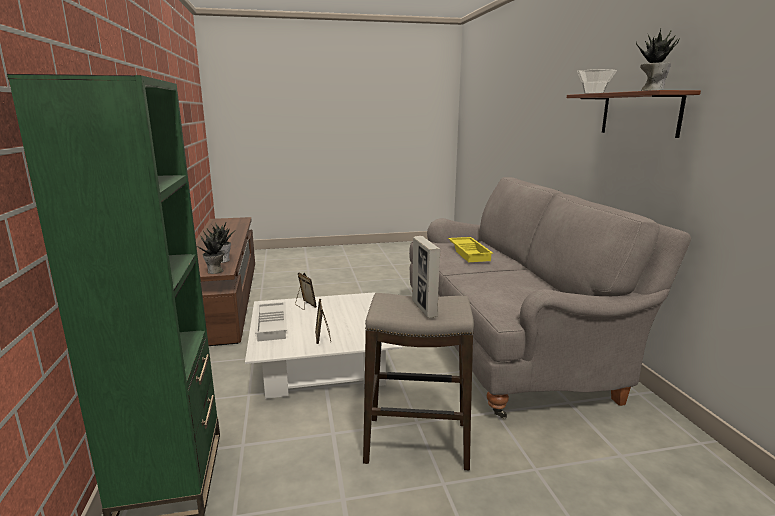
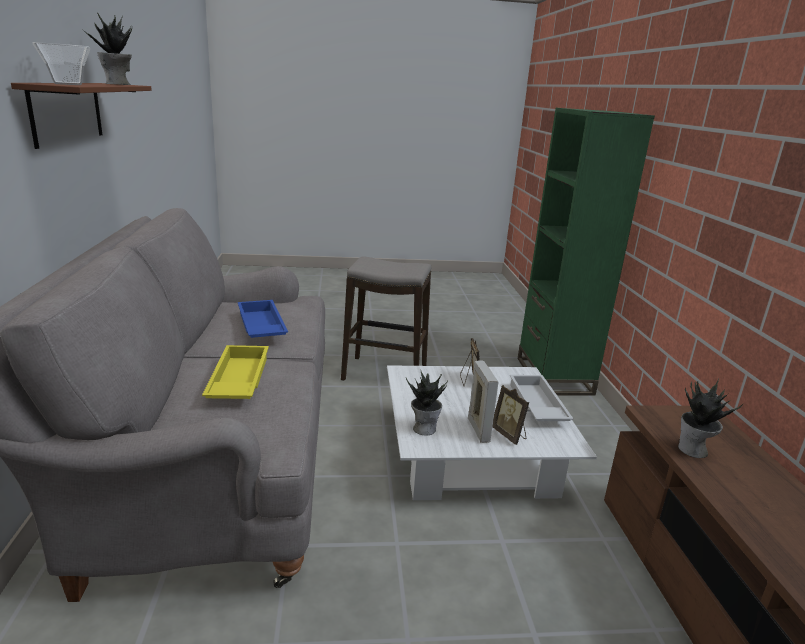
camera: 175 degrees left, 5 degrees up
(215, 271) = (663, 415): potted plant -> potted plant (424, 428)
(424, 309) = (388, 264): picture frame -> picture frame (478, 430)
(501, 278) = (260, 327): none -> blue tray

